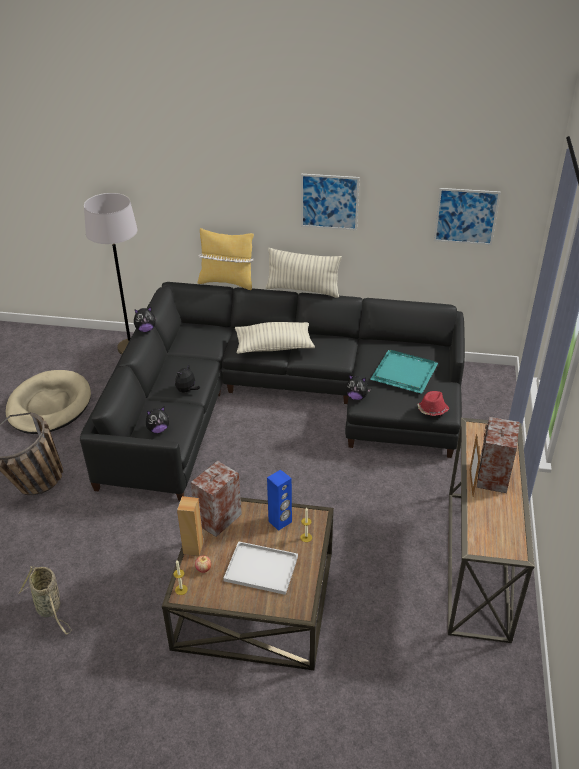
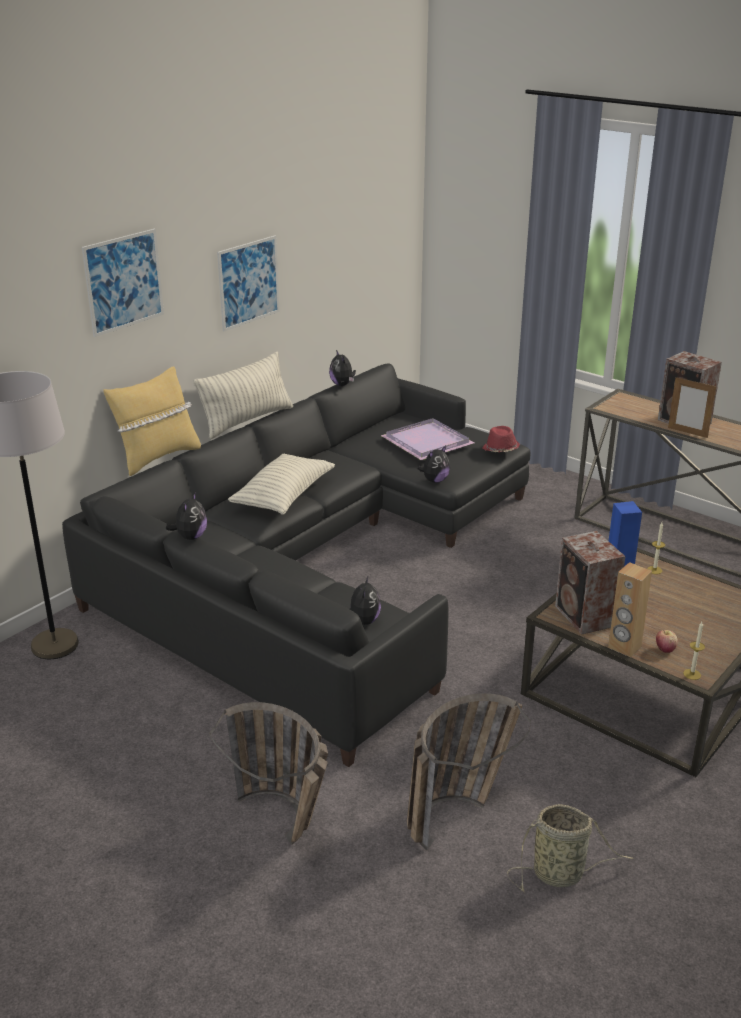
camera: 60 degrees left, 10 degrees down
(49, 405) = (95, 765): beige dog bed -> none
(80, 547) = (458, 811): none -> basket
(187, 391) = (301, 579): plush toy -> plush toy (342, 384)
(259, 569) = (687, 612): white tray -> none
(405, 372) = (427, 441): turquoise tray -> purple tray
(466, 216) = (367, 251): picture -> picture (124, 282)

